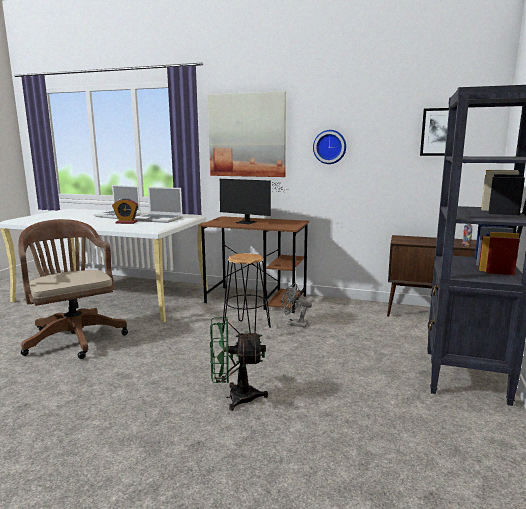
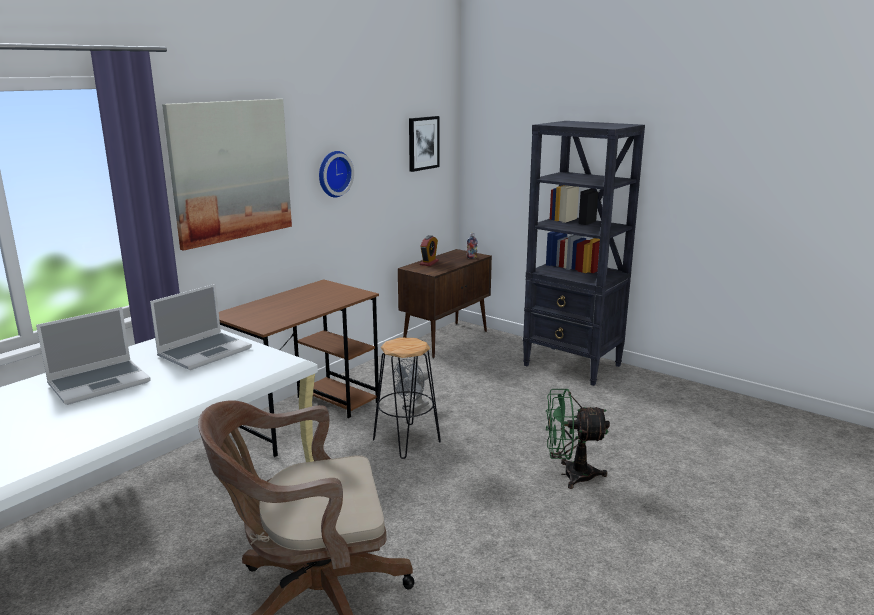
camera: 70 degrees left, 5 degrees up
(126, 222) = (198, 378): alarm clock -> alarm clock (429, 263)
(234, 397) = (570, 475): green fan -> green fan turned 75 degrees clockwise
(248, 222) = (294, 307): monitor -> none

